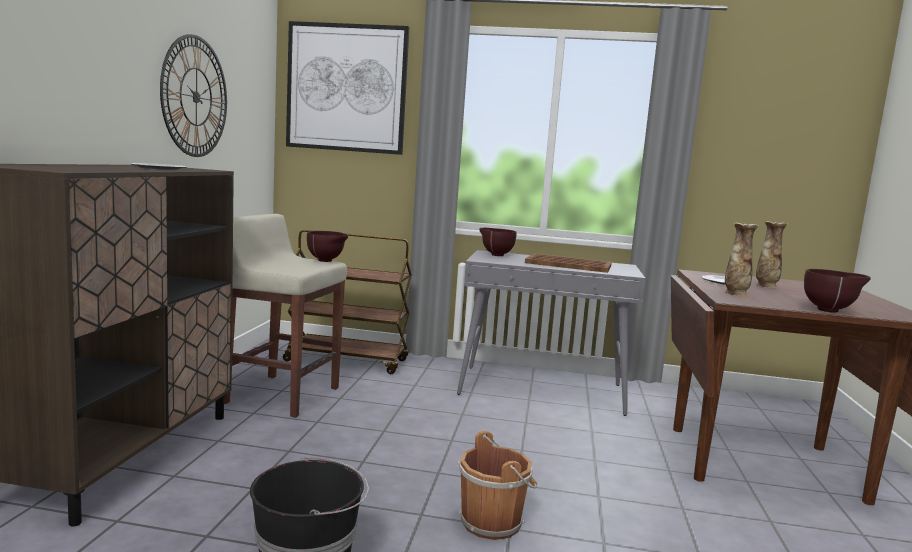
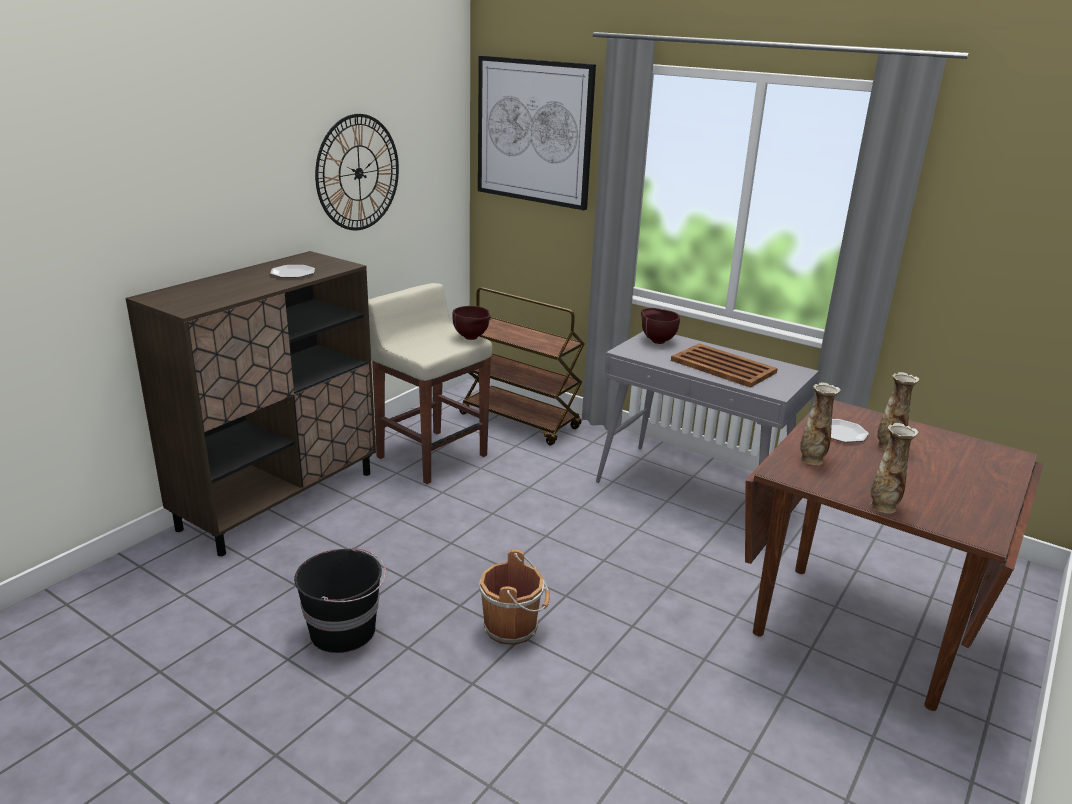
camera: 25 degrees right, 15 degrees up
(831, 310) = (883, 506): brown bowl -> vase

